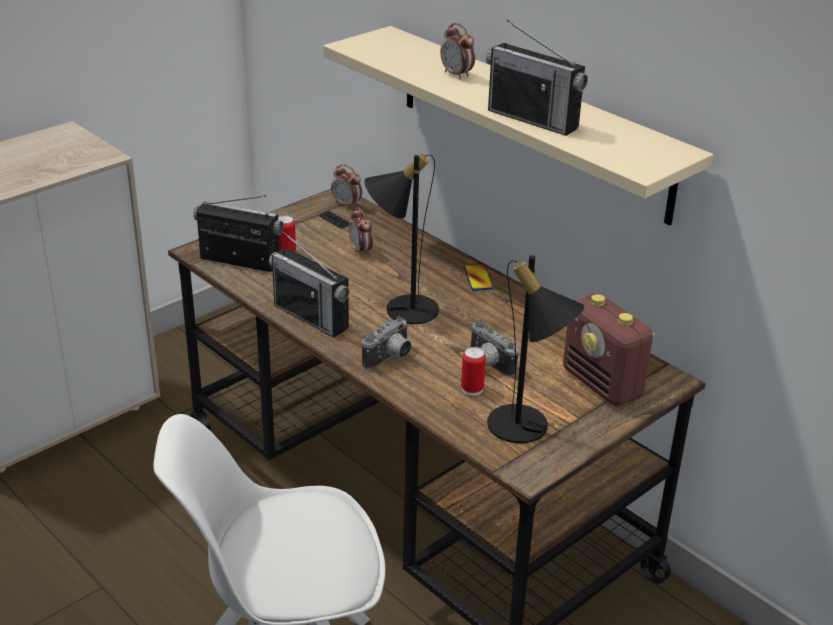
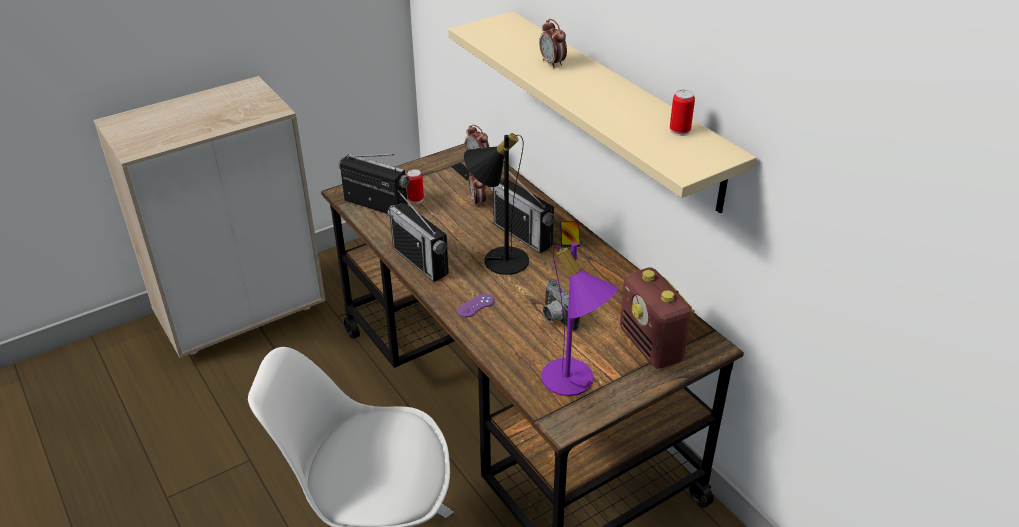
camera: 10 degrees right, 5 degrees up
(390, 359) = (475, 306): camera -> purple game controller
(472, 389) = (537, 340): can -> can (679, 130)
(526, 430) = (573, 383): black table lamp -> purple table lamp
(533, 119) = (603, 112): radio -> radio (522, 235)

